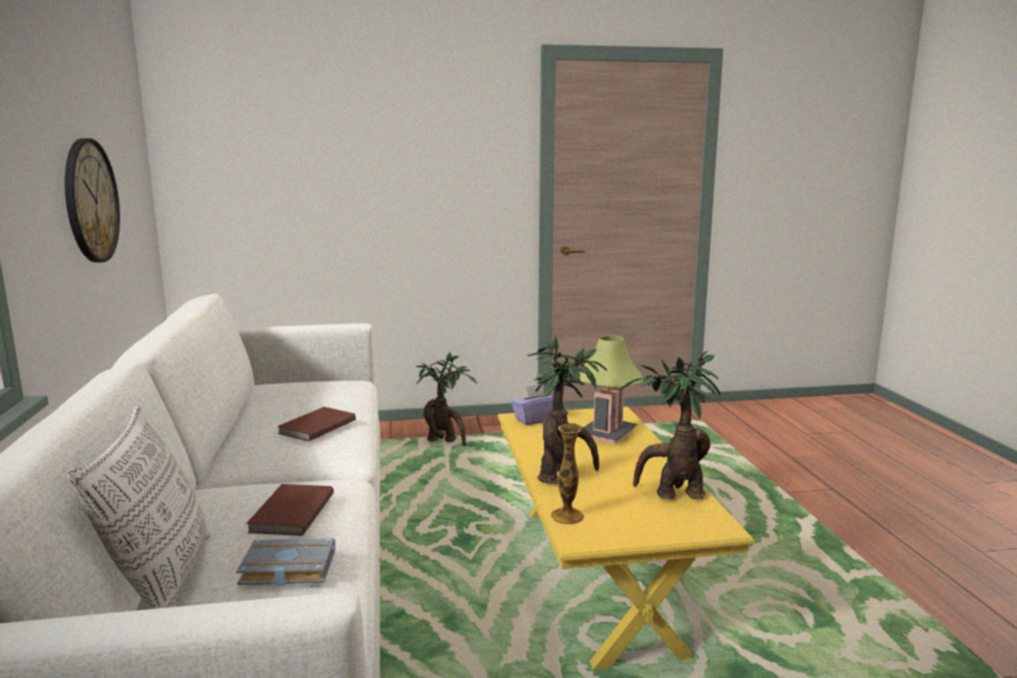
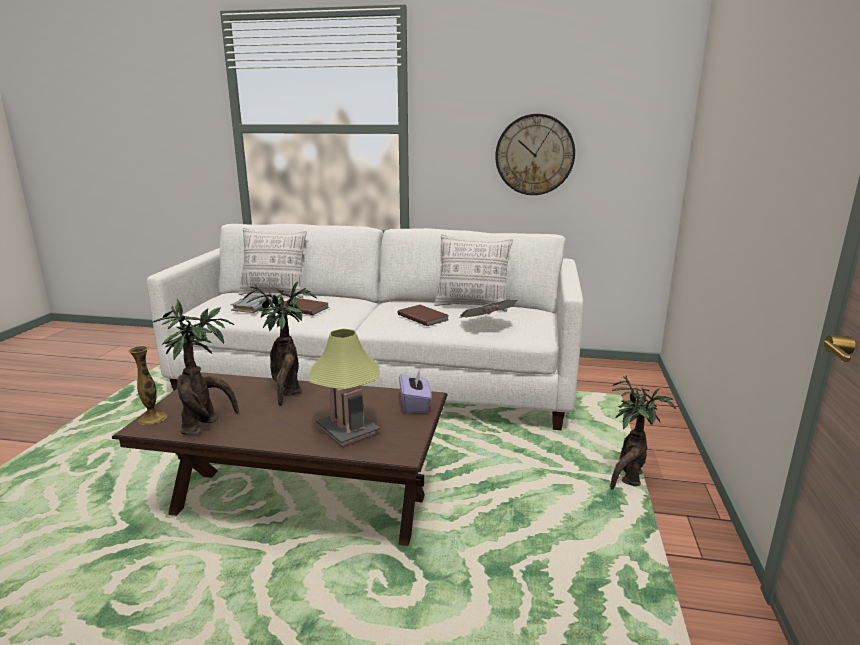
camera: 110 degrees right, 5 degrees up
(255, 410) = (472, 306): none -> pillow
(338, 395) = (487, 324): none -> newspaper
(567, 516) = (233, 381): vase -> vase (153, 418)
(597, 575) = (300, 505): yellow coffee table -> brown coffee table

